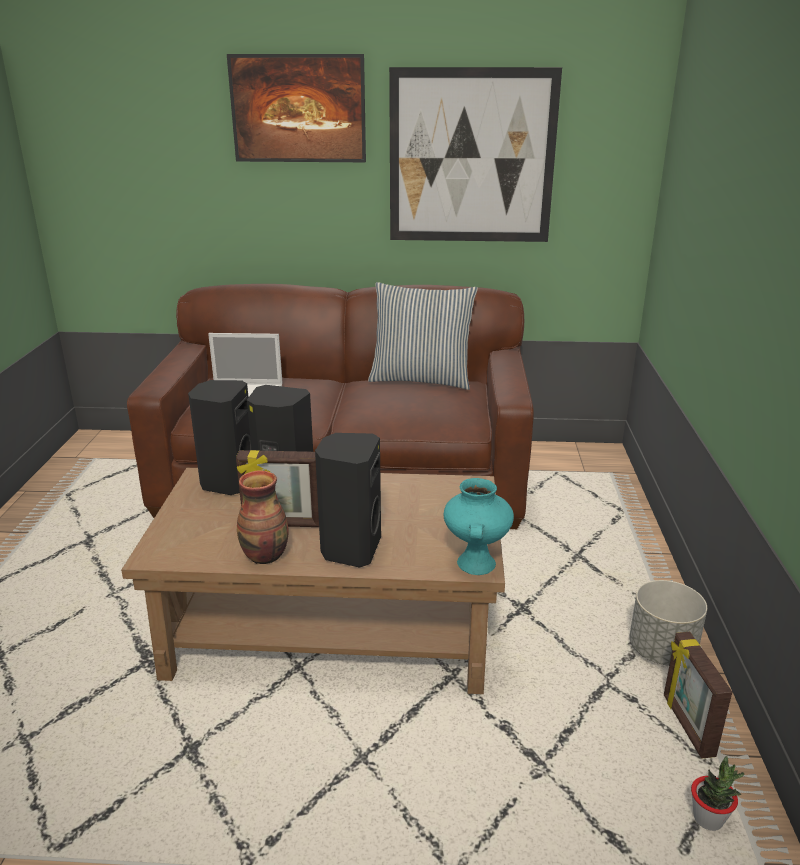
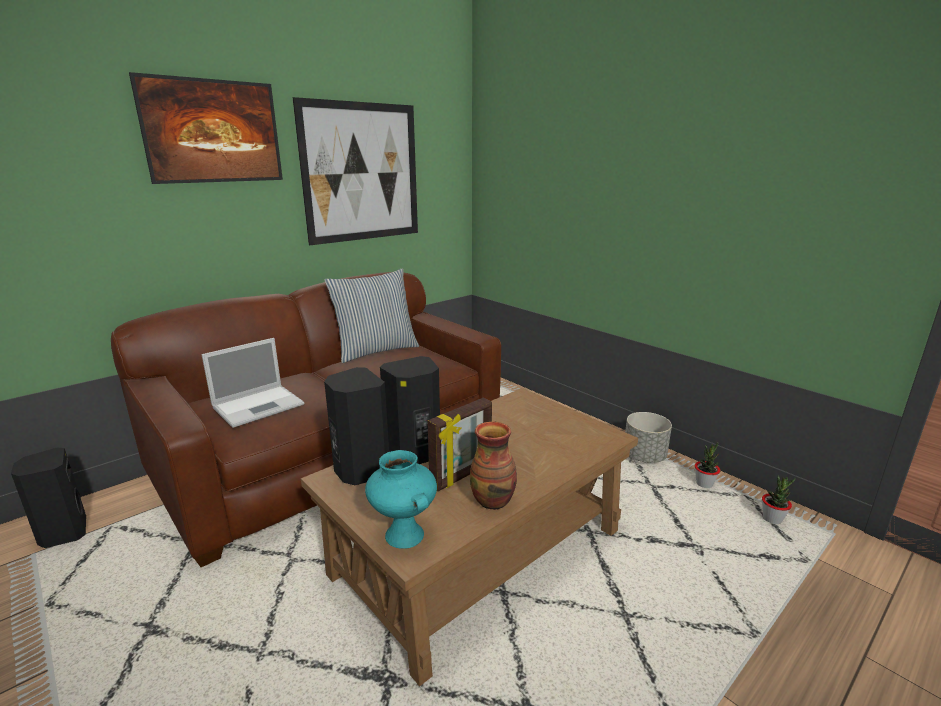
camera: 45 degrees left, 5 degrees down
(350, 549) = (533, 466): black speaker -> black speaker (63, 533)
(475, 562) = (606, 435): turquoise vase -> turquoise vase (403, 535)
(686, 726) = (704, 484): picture frame -> potted plant

